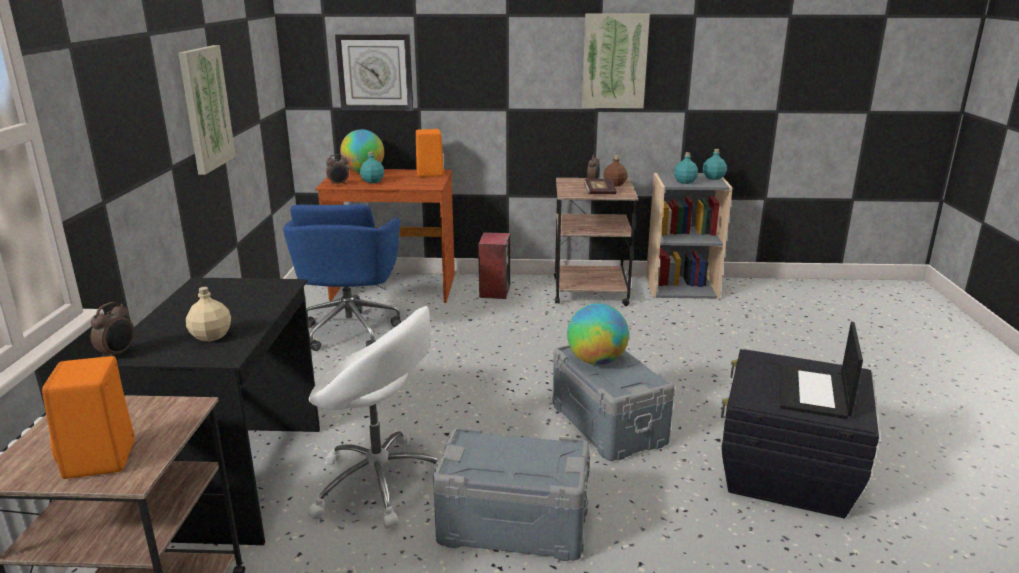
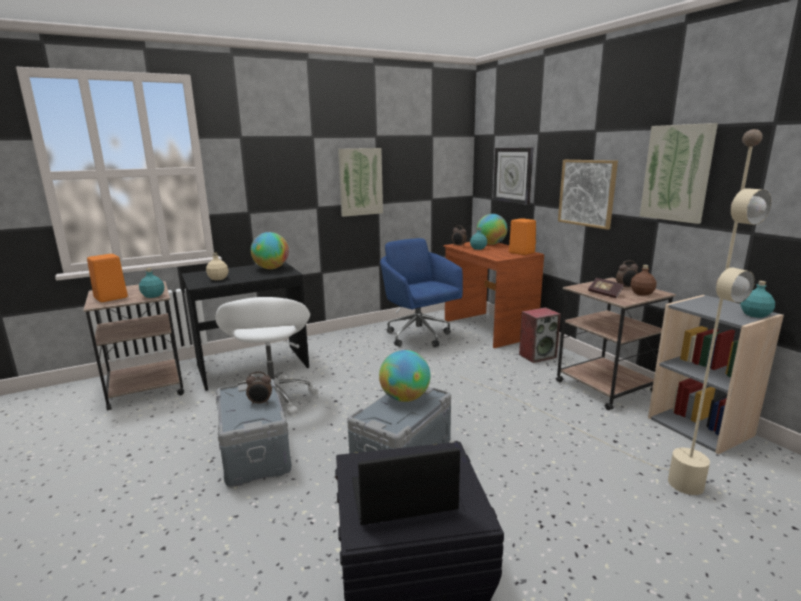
camera: 60 degrees right, 5 degrees down
(118, 354) = (192, 273): alarm clock -> alarm clock (260, 403)
(226, 291) = (271, 268): none -> globe
(351, 329) = (420, 337): blue office chair -> blue office chair turned 90 degrees clockwise
(506, 88) = (587, 193): none -> picture
(674, 328) = (604, 444): none -> beige floor lamp
(685, 182) = (705, 308): turquoise bottle -> turquoise bottle (153, 296)

